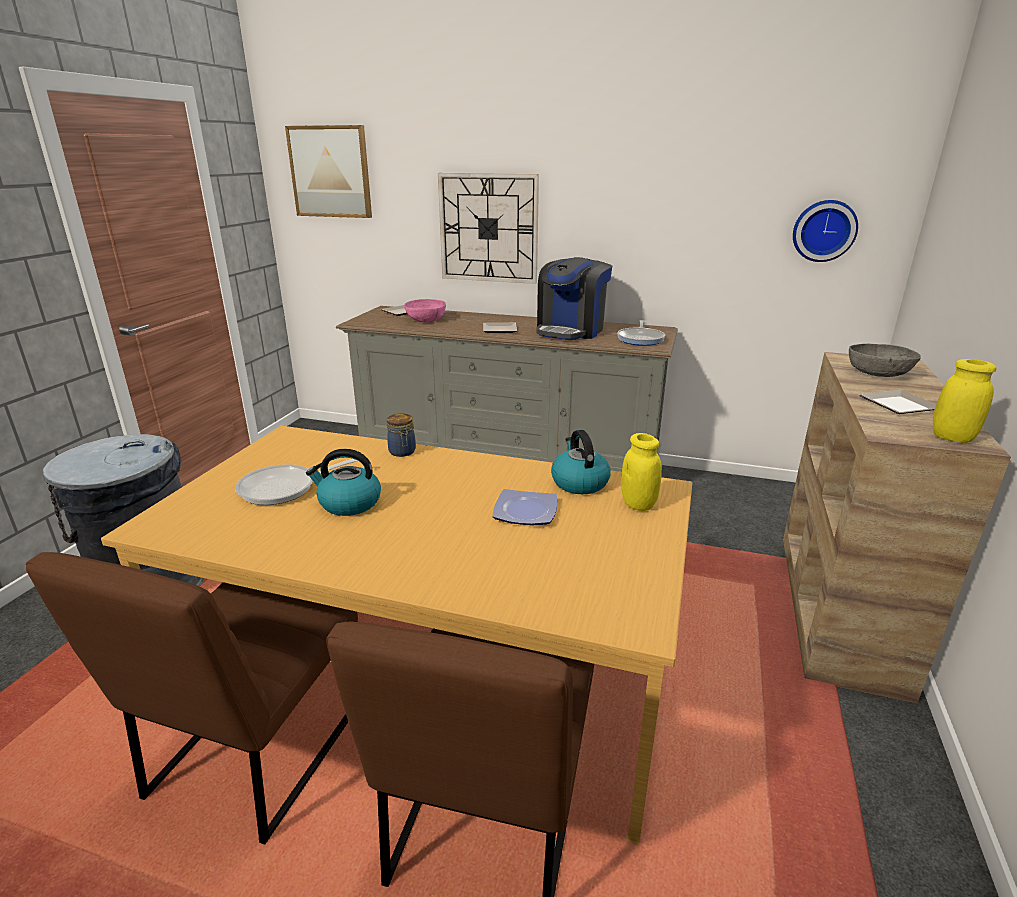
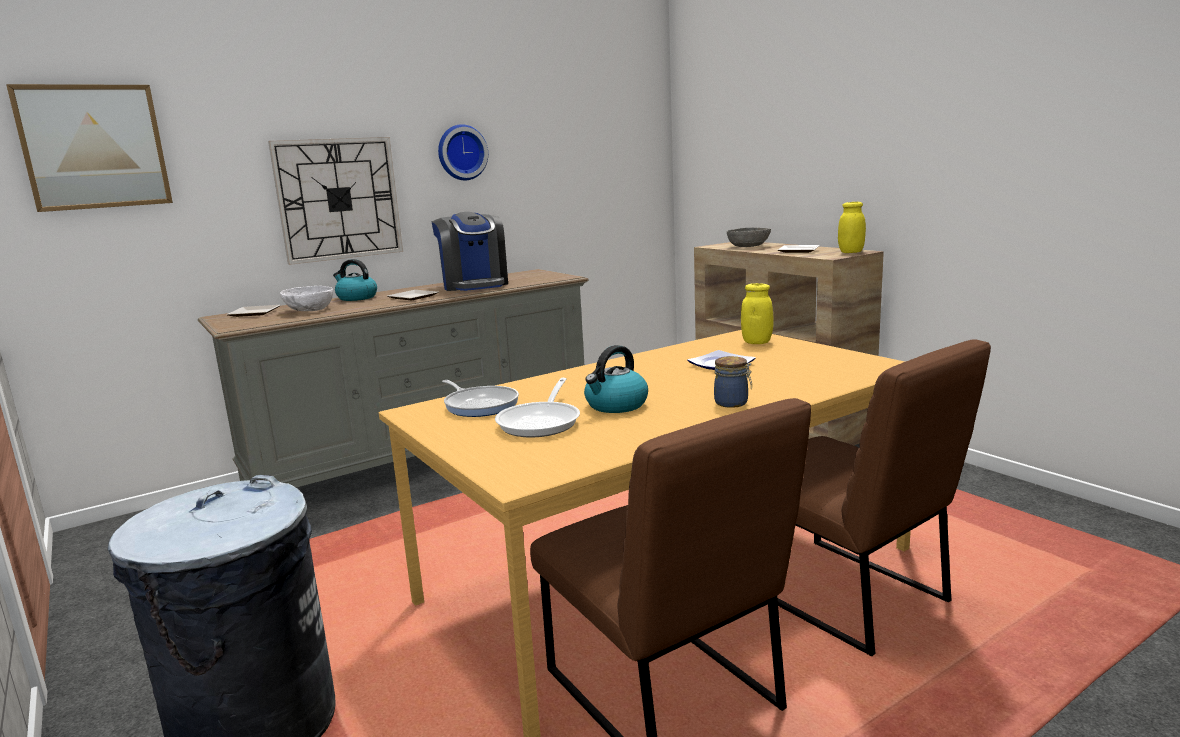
camera: 50 degrees left, 10 degrees down
(402, 452) = (550, 380): jar -> jar (732, 403)
(425, 320) = (309, 309): pink bowl -> white bowl
(579, 482) = (702, 347): kettle -> kettle (356, 298)
(641, 339) = (542, 277): frying pan -> frying pan (480, 405)
(824, 230) = (621, 171): wall clock -> wall clock (461, 152)

